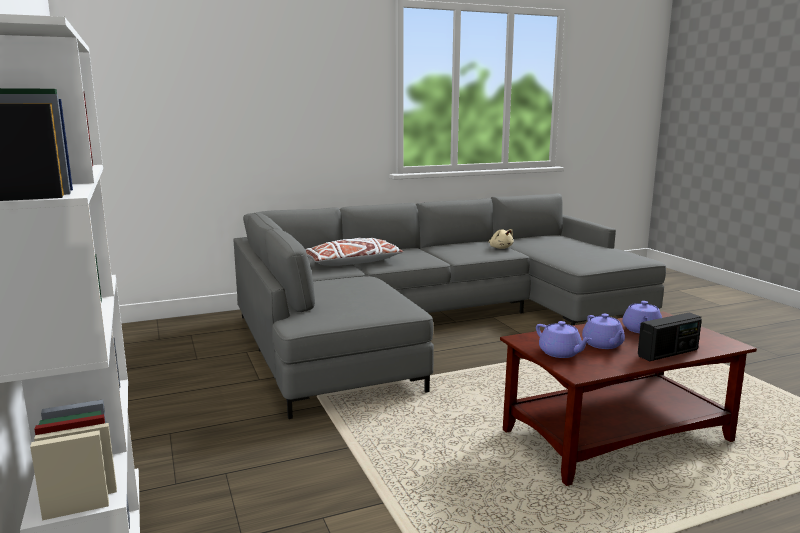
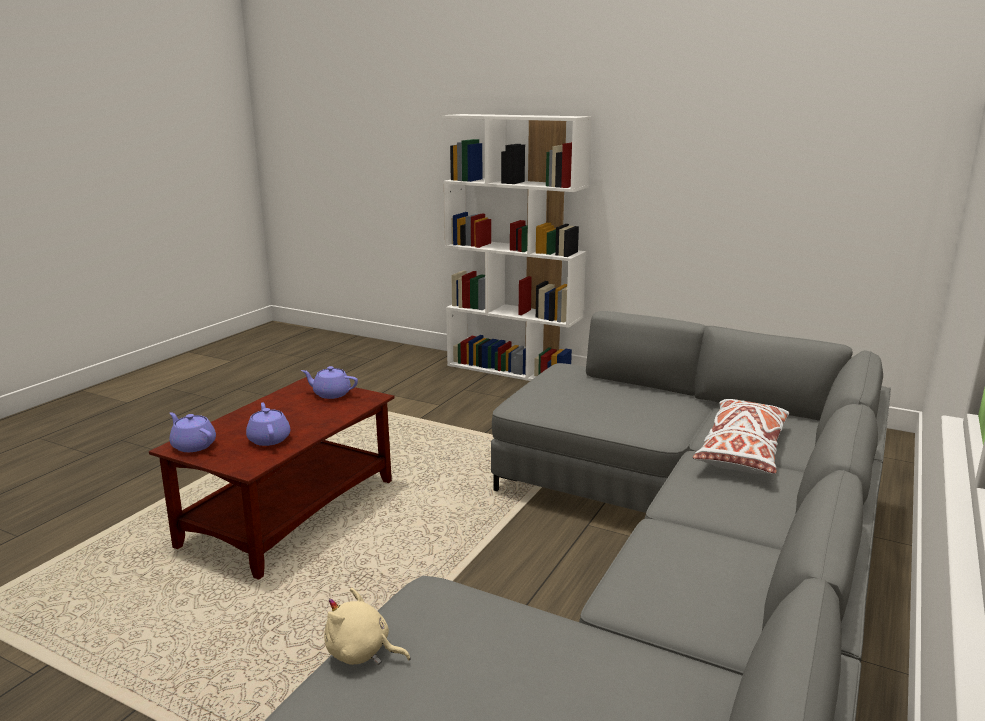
camera: 140 degrees right, 5 degrees up
(500, 248) = (666, 609): beige plush toy -> beige plush toy (361, 653)
(603, 344) = (300, 411): purple teapot -> purple teapot (193, 445)
(668, 353) = (239, 419): radio -> none

